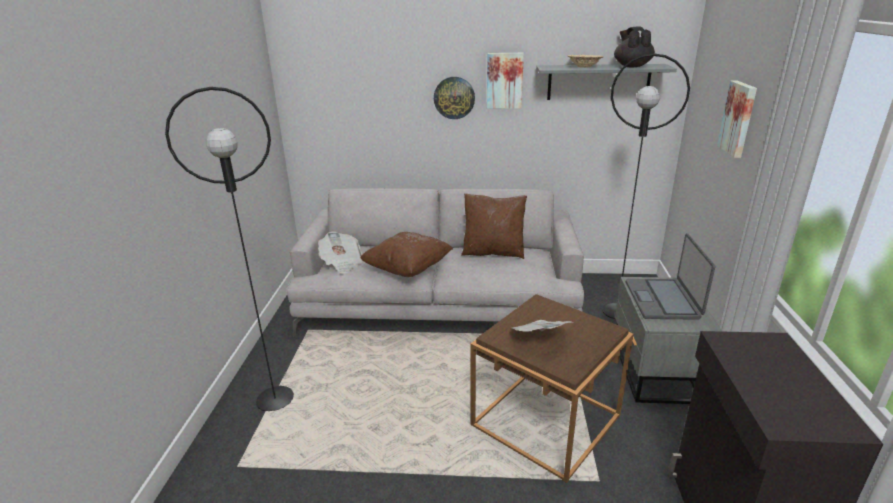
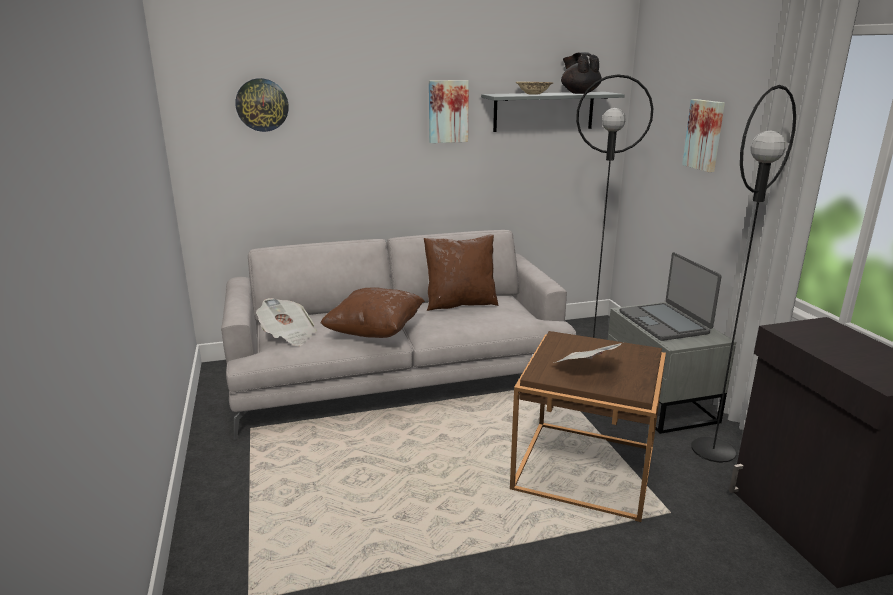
camera: 20 degrees left, 5 degrees down
(274, 399) = (252, 513): black floor lamp -> black floor lamp (713, 450)
(454, 98) = (392, 132): wall clock -> wall clock (262, 105)

